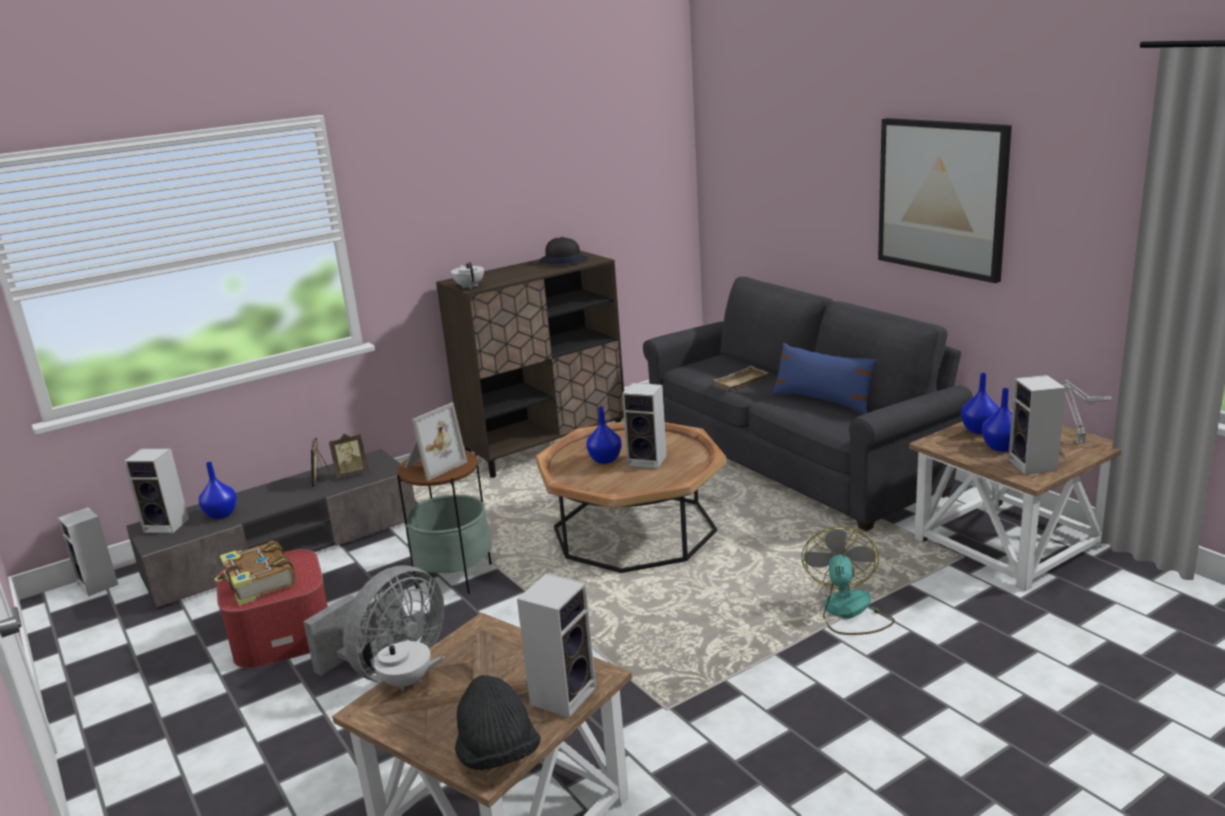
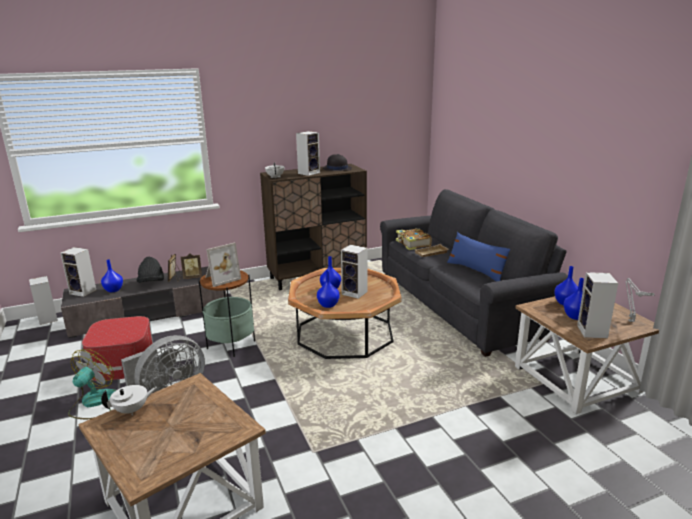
camera: 10 degrees right, 0 degrees up
(259, 583) = (110, 332): book -> book (412, 244)
(407, 682) = (132, 410): white teapot -> white teapot turned 45 degrees counterclockwise
(498, 755) = (154, 470): black hat -> black hat (151, 283)
(563, 694) = (216, 437): speaker -> speaker (309, 173)
(614, 485) = (327, 305): none -> blue vase
(848, 612) = (453, 408): fan -> fan (93, 403)
(942, 197) = (565, 149): picture -> none

